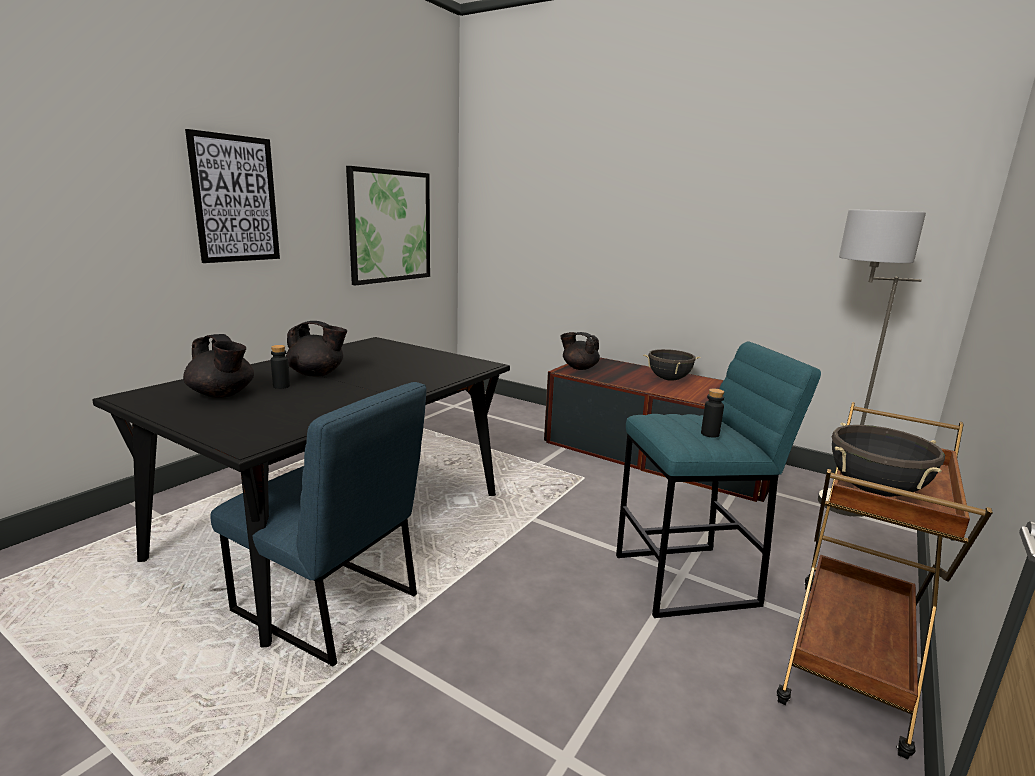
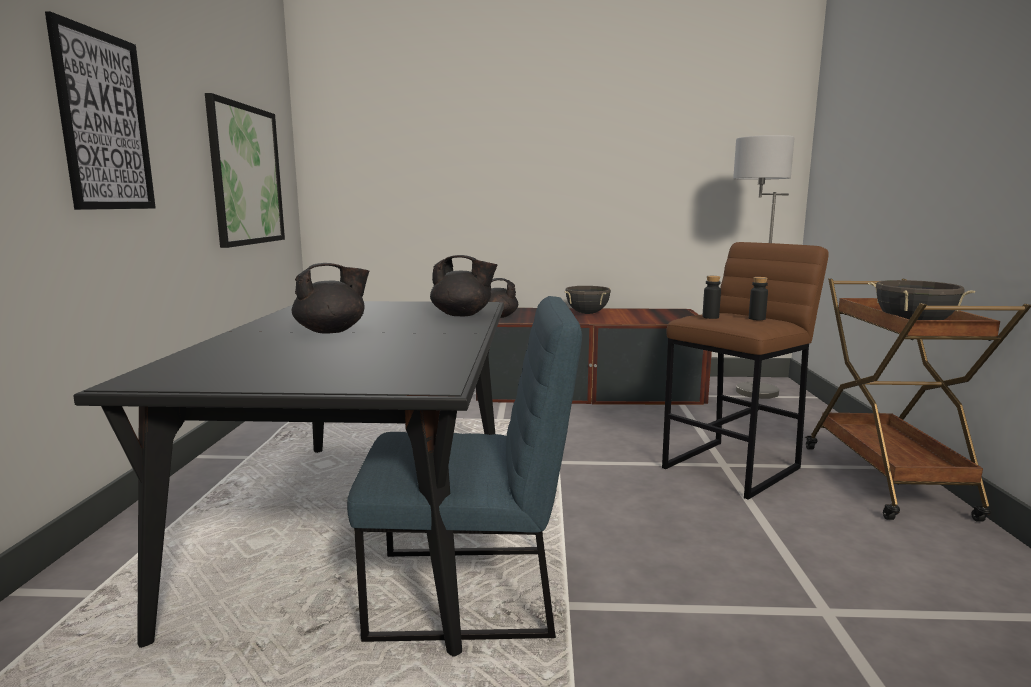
camera: 30 degrees left, 5 degrees down
(222, 395) = (268, 360): black teapot -> black teapot (462, 315)
(281, 386) = (320, 344): black bottle -> black bottle (710, 317)
(688, 579) = (733, 467): turquoise stool -> brown stool

